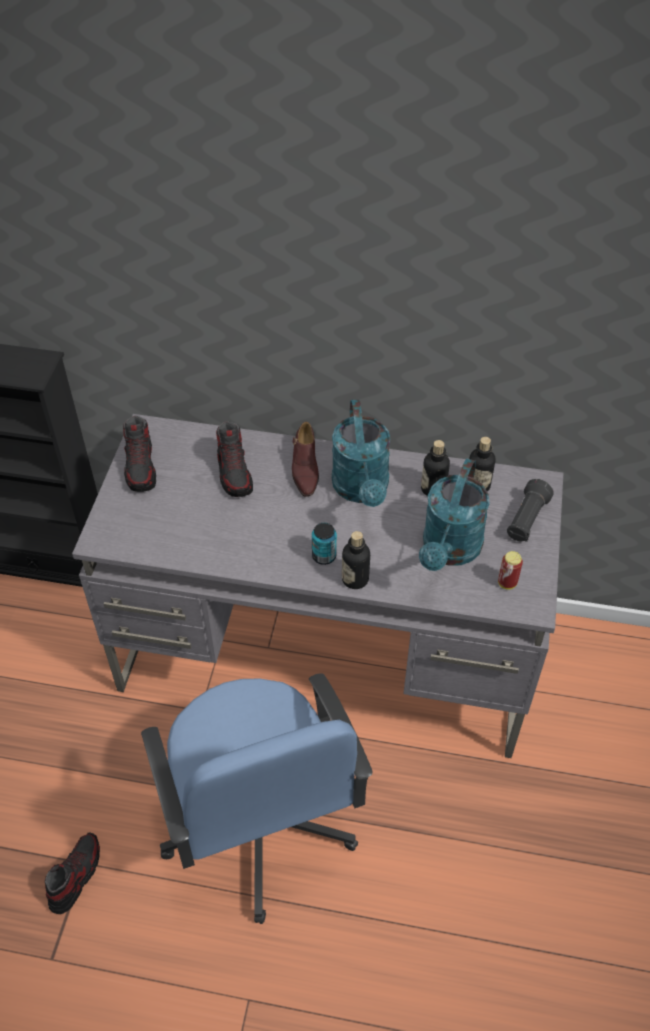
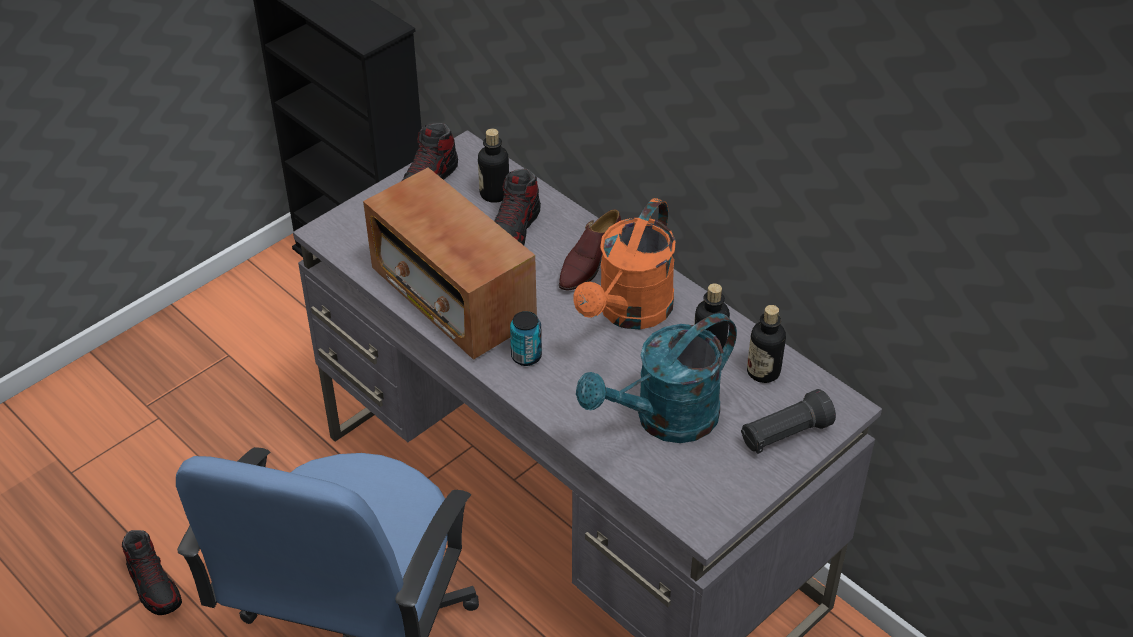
camera: 35 degrees right, 5 degrees down
(75, 876) = (154, 585): shoe -> shoe turned 90 degrees clockwise
(235, 541) = (452, 297): none -> radio
(355, 579) = (536, 395): bottle -> bottle (494, 194)
(362, 490) = (629, 313): turquoise watering can -> orange watering can
(507, 583) = (697, 485): can -> none

